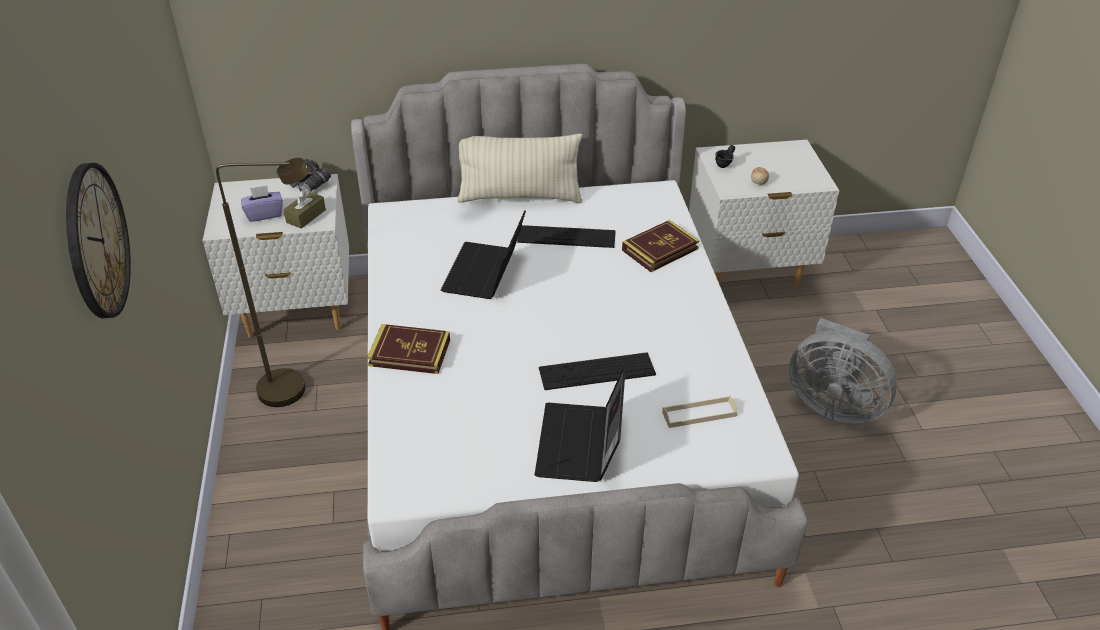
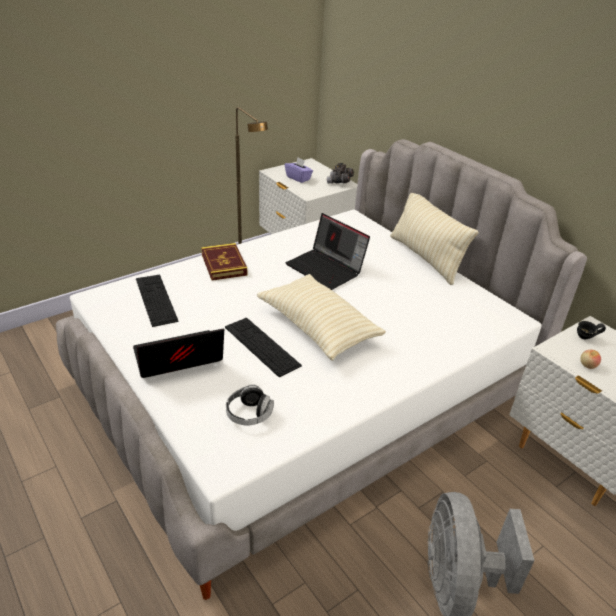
camera: 60 degrees right, 5 degrees down
(96, 241) = (77, 66): wall clock -> none
(306, 216) = (309, 189): brown tissue box -> none
(485, 273) = (326, 268): laptop -> laptop turned 120 degrees counterclockwise
(566, 237) = (402, 290): keyboard -> keyboard (156, 299)
(591, 320) = (318, 327): none -> beige pillow
(660, 249) = (437, 339): book -> none
(699, 414) = (249, 414): beige tray -> headphones

